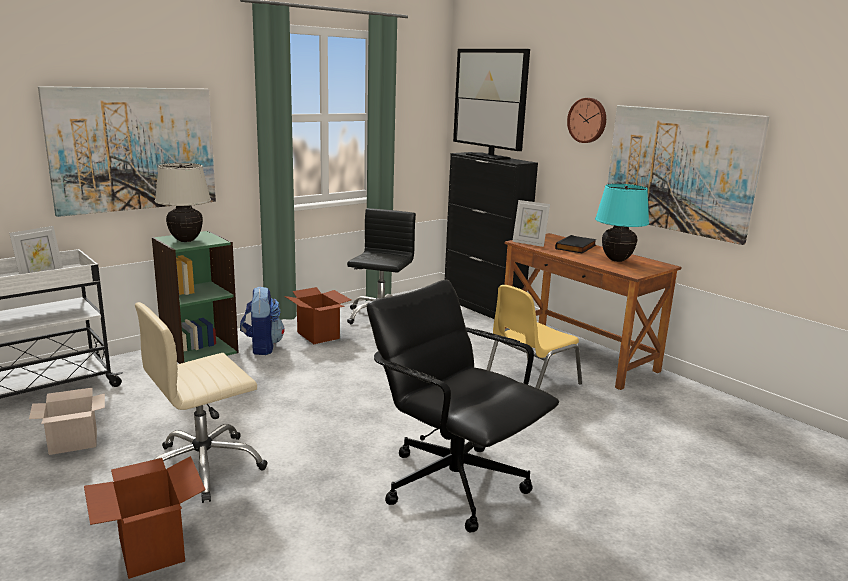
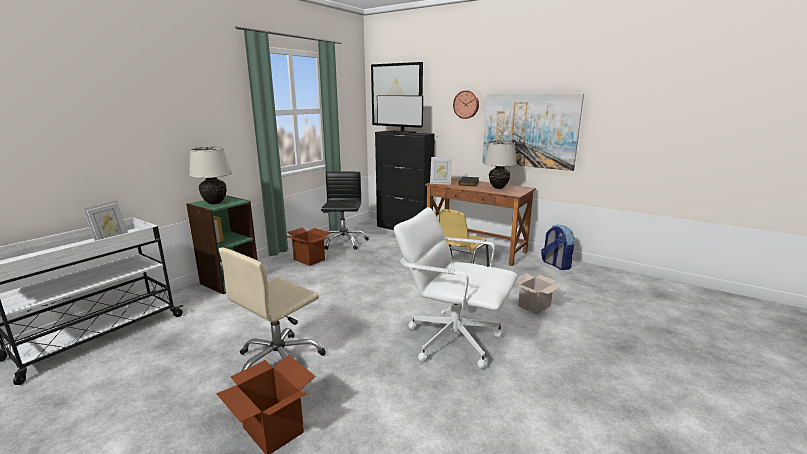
camera: 15 degrees left, 0 degrees up
(75, 441) = (166, 362): cardboard box -> cardboard box (534, 305)
(134, 149) = (167, 139): picture -> none
(262, 347) = (274, 272): backpack -> backpack (555, 264)
(453, 483) = (453, 339): black office chair -> white office chair
(617, 260) = (498, 188): turquoise table lamp -> beige table lamp

